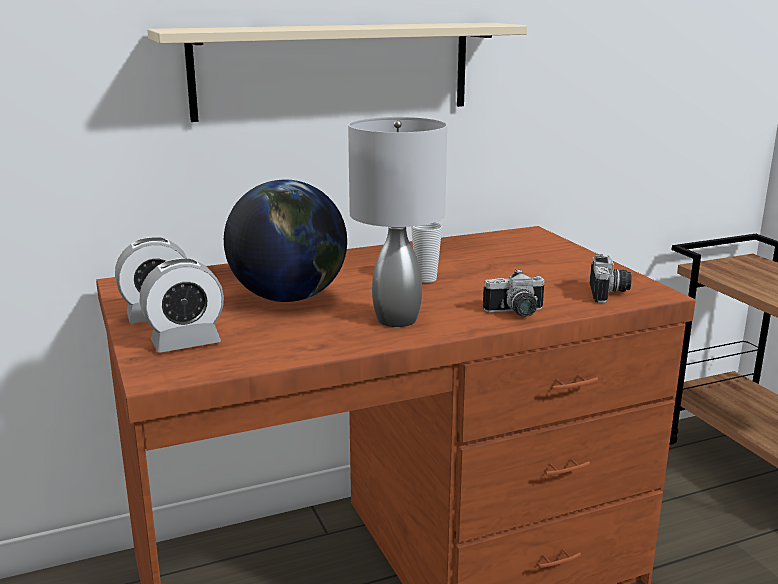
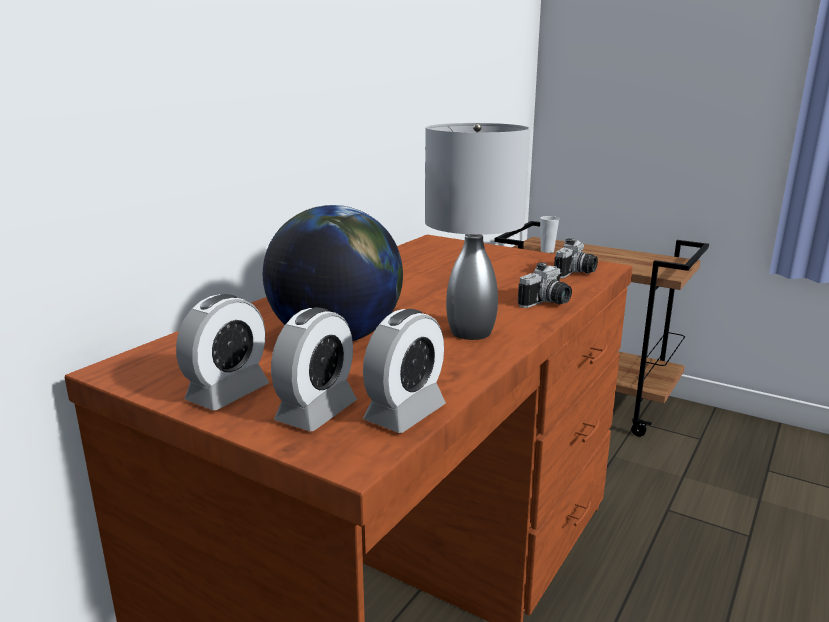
camera: 35 degrees left, 0 degrees up
(235, 361) = (405, 413): none -> alarm clock
(334, 70) = (277, 89): beige shelf -> none
(425, 279) = (426, 293): cup -> cup (547, 251)
(609, 293) = (576, 273): camera -> camera turned 60 degrees clockwise

